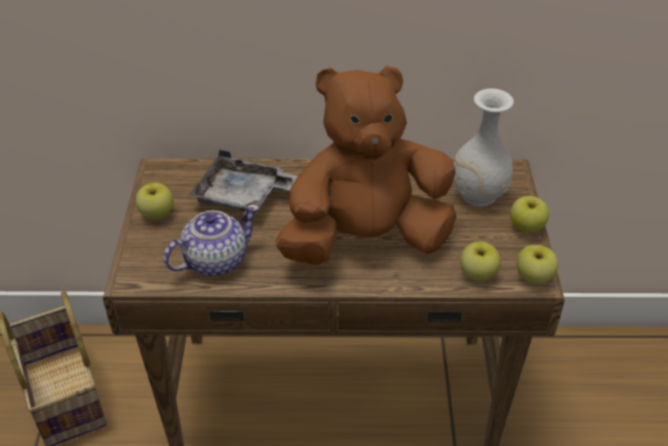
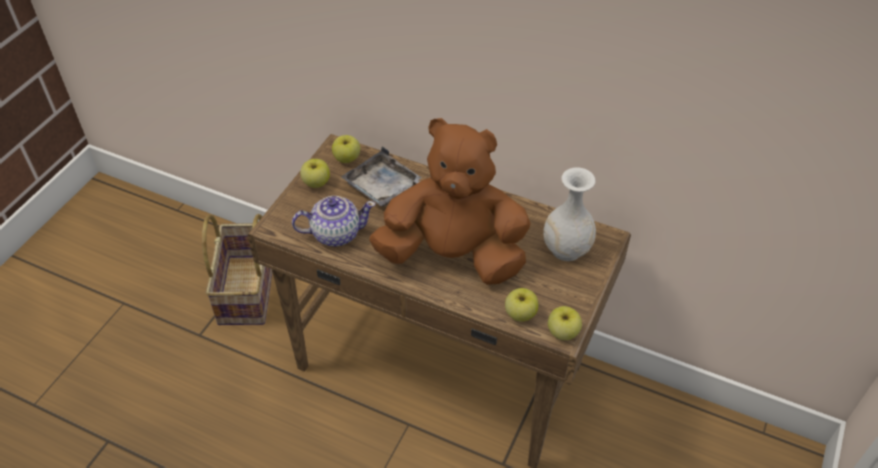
camera: 25 degrees right, 5 degrees up
(526, 227) = (586, 290): apple -> apple (347, 158)

